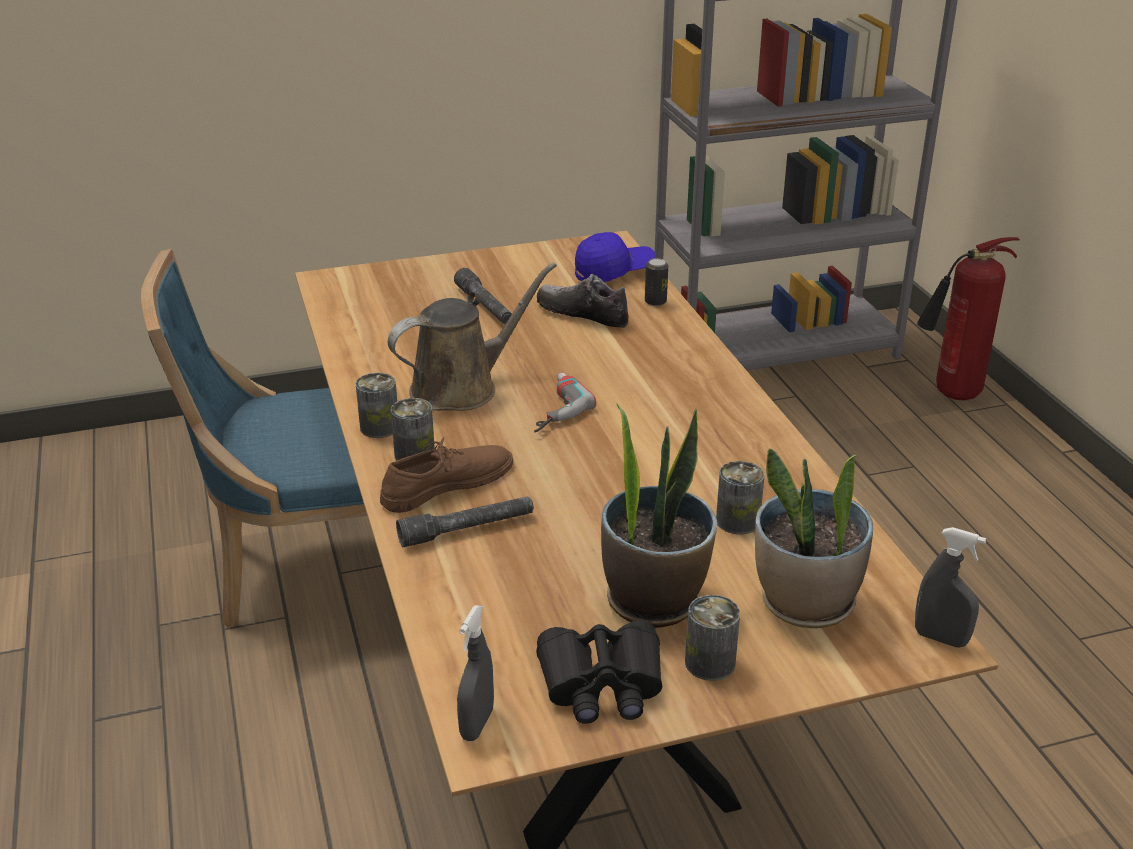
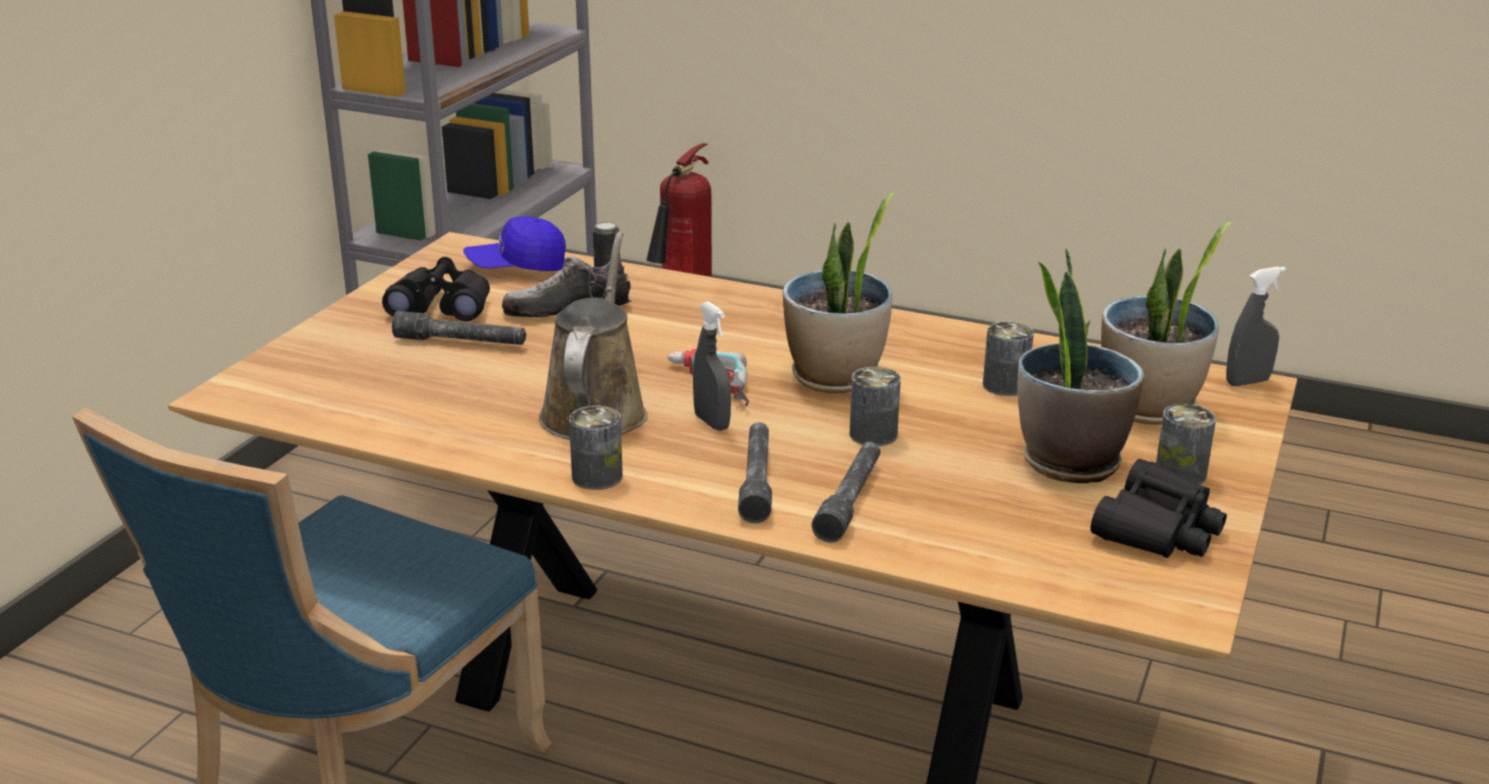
camera: 50 degrees left, 5 degrees down
(414, 454) = (678, 477): can -> can (873, 434)
(447, 483) = (756, 481): brown shoe -> grey flashlight
(477, 724) = (1150, 606): grey spray bottle -> grey spray bottle (712, 422)
(521, 279) = (442, 307): none -> black binoculars
(613, 272) = (517, 267): blue cap -> blue cap turned 120 degrees counterclockwise
(637, 447) = (835, 378): none -> potted plant

